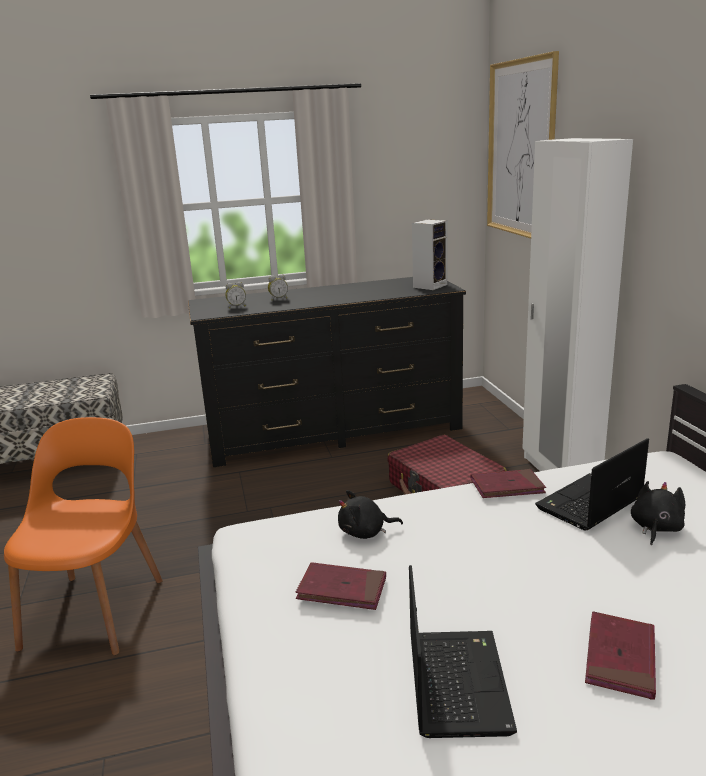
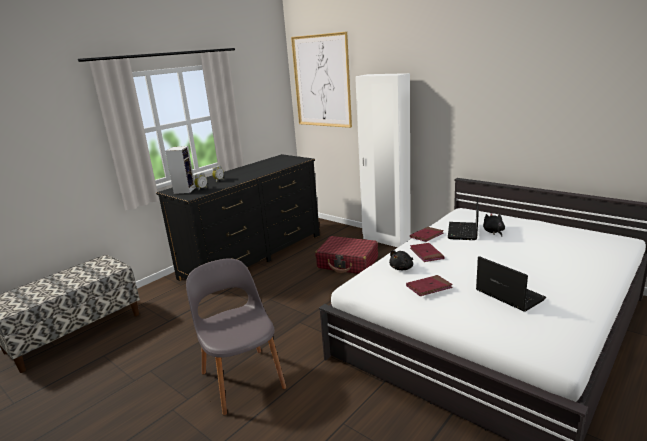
camera: 35 degrees left, 0 degrees up
(96, 610) = (242, 378): orange chair -> grey chair
(430, 285) = (292, 159): speaker -> speaker (184, 190)
(620, 658) = (539, 269): red book -> red book (426, 254)

